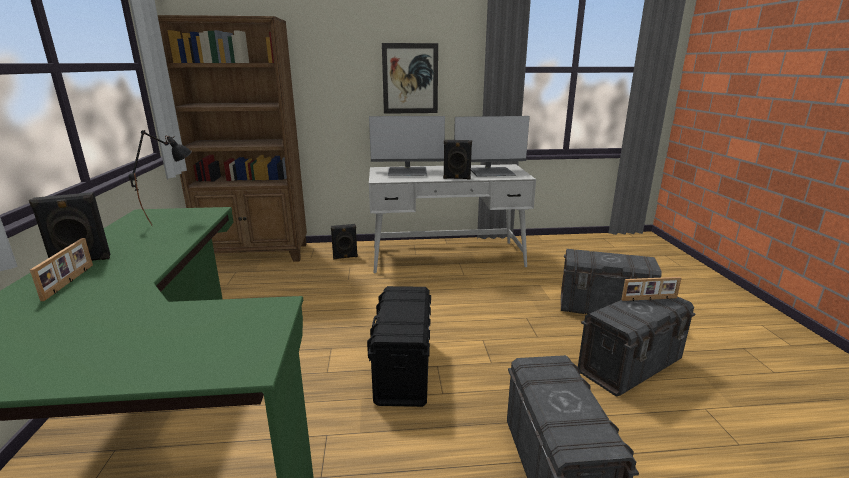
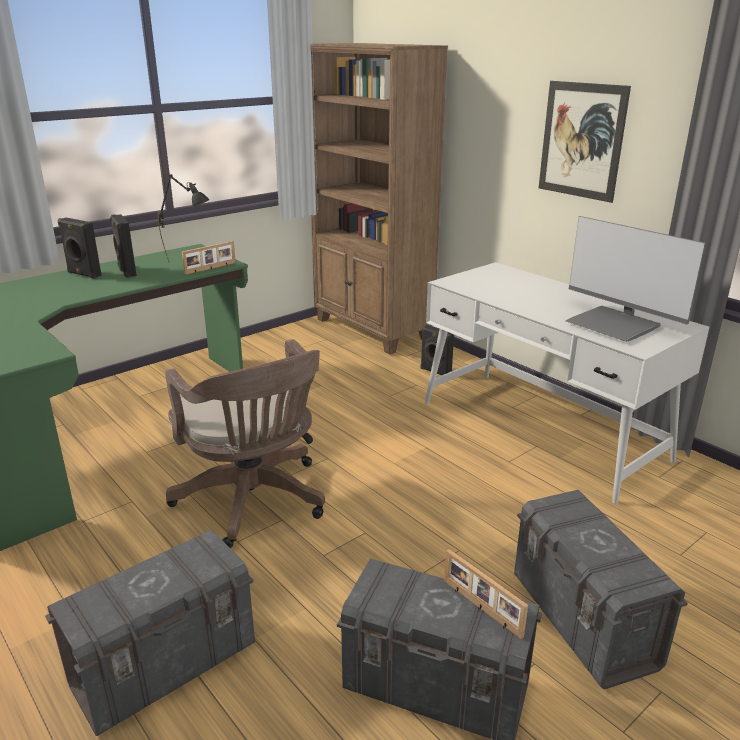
camera: 55 degrees right, 5 degrees up
(70, 281) = (49, 286): picture frame -> picture frame (211, 268)
(403, 370) = (254, 502): black storage box -> brown office chair
(407, 172) = (510, 284): monitor -> none
(457, 178) = (537, 314): black speaker -> black speaker (126, 272)

